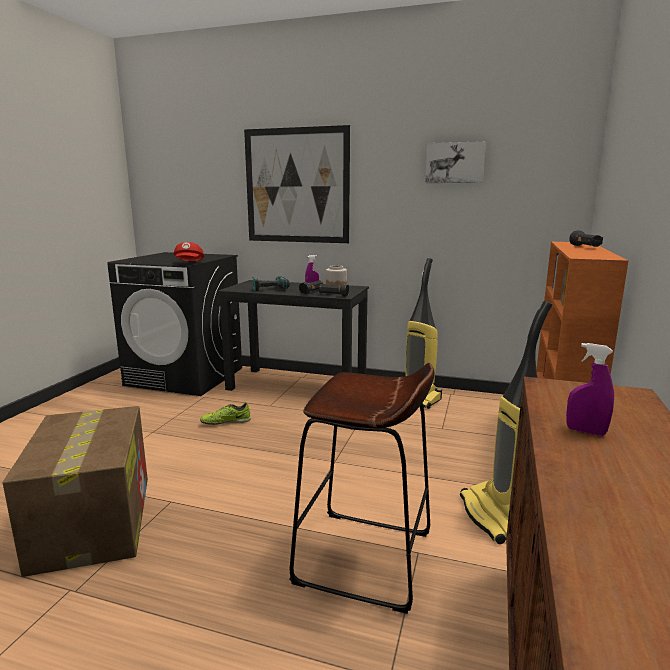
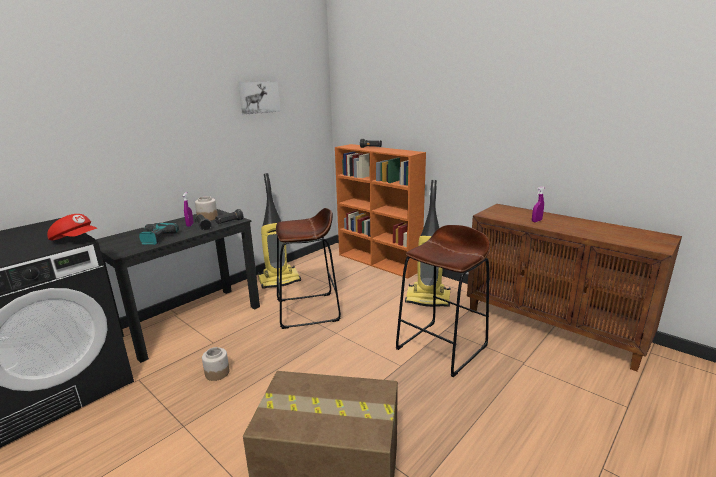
camera: 65 degrees left, 5 degrees up
(226, 422) = (217, 373): shoe -> jar
(297, 186) = (123, 127): picture -> none
(367, 431) = (308, 310): none -> brown stool

